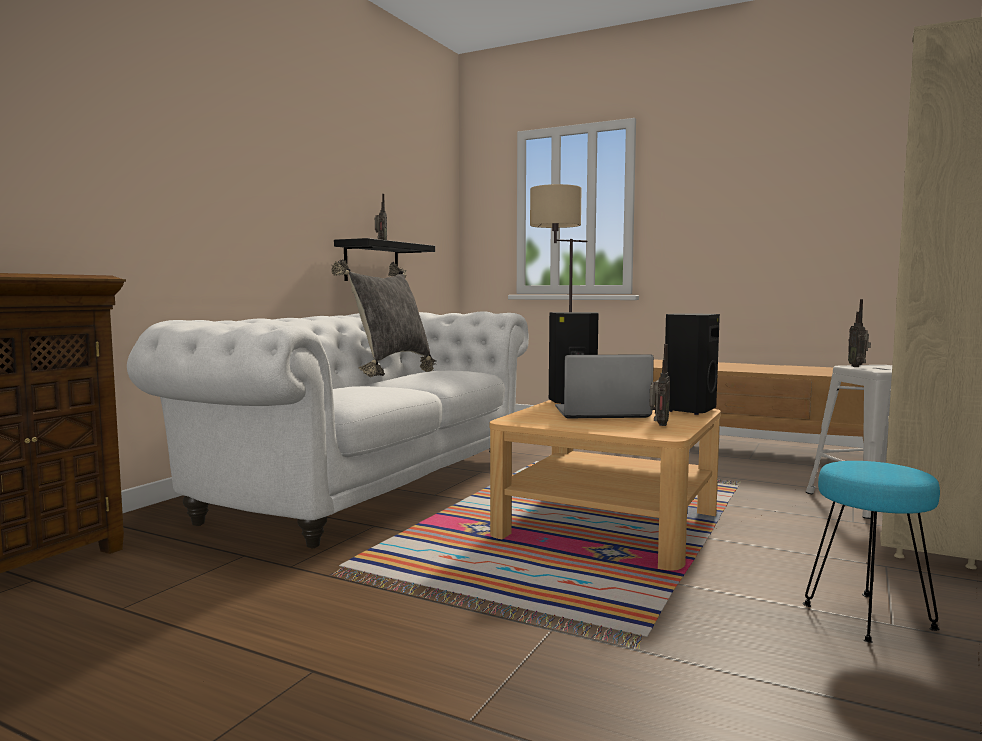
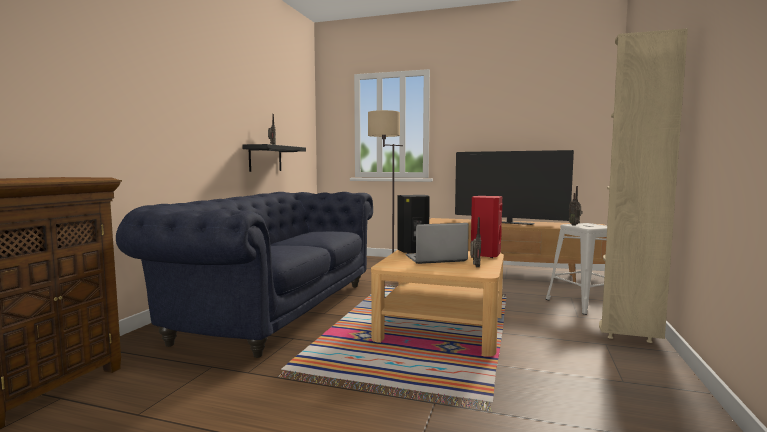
camera: 10 degrees left, 0 degrees up
(355, 484) = (269, 309): white sofa -> blue sofa
(387, 376) = (285, 235): pillow -> none
(688, 410) = (485, 255): black speaker -> red speaker
(760, 367) = (509, 223): none -> television
(869, 618) = (609, 378): turquoise stool -> none

